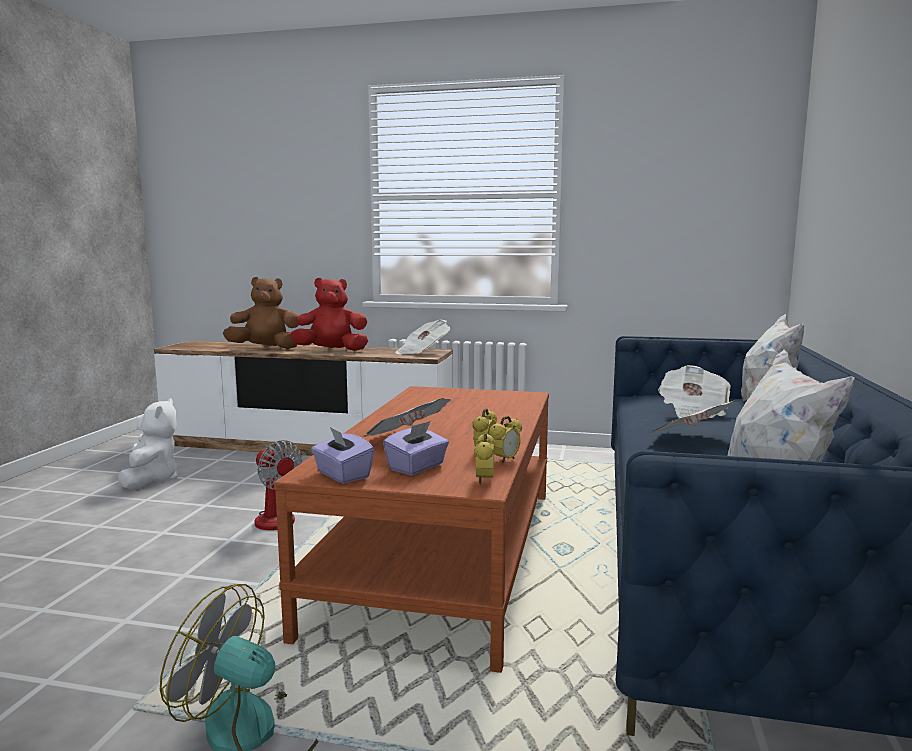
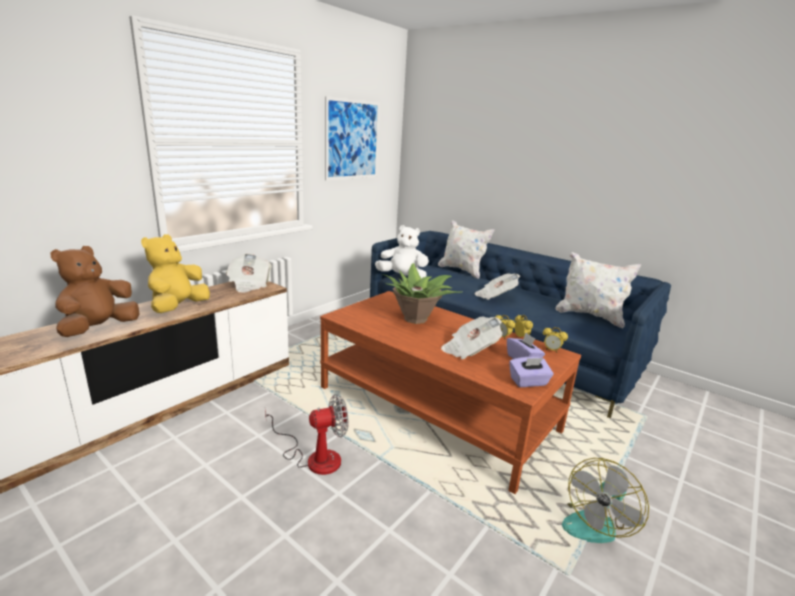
camera: 65 degrees left, 10 degrees up
(151, 479) = (107, 530): white plush toy -> white plush toy (402, 277)
(331, 351) = (178, 308): red plush toy -> yellow plush toy
(472, 411) = (416, 318): none -> potted plant
(663, 186) = (352, 140): none -> picture
(692, 412) = (452, 280): newspaper -> none

